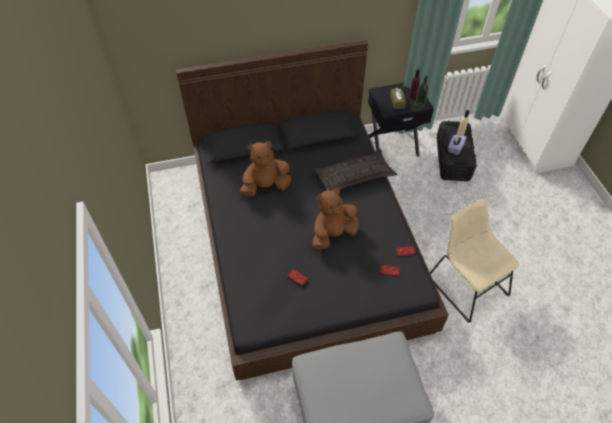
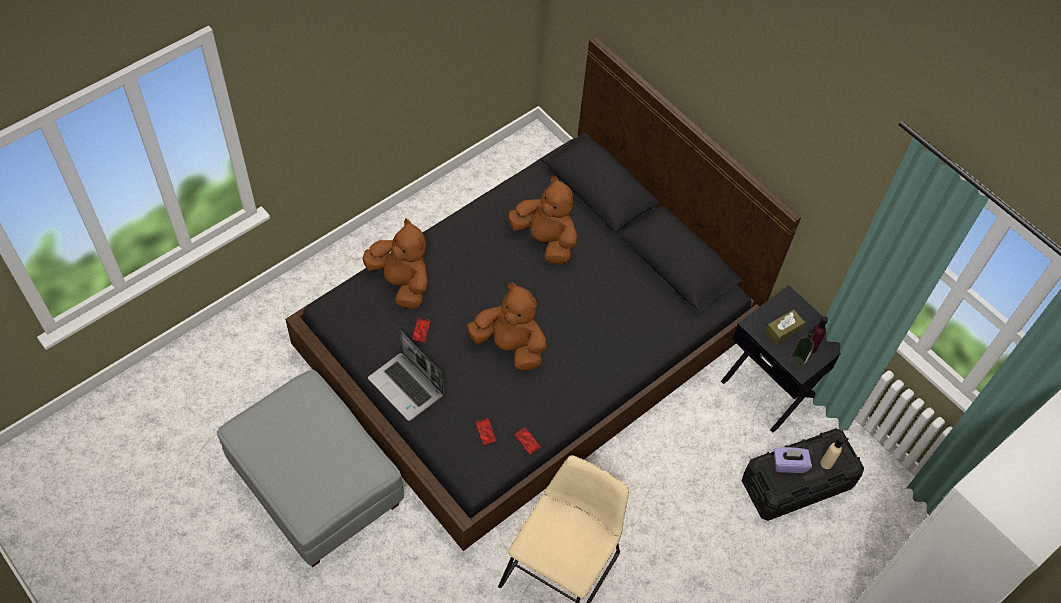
camera: 60 degrees right, 5 degrees up
(252, 275) = (401, 282): none -> brown plush toy
(336, 302) = (407, 387): none -> laptop
(354, 176) = (624, 336): pillow -> none

